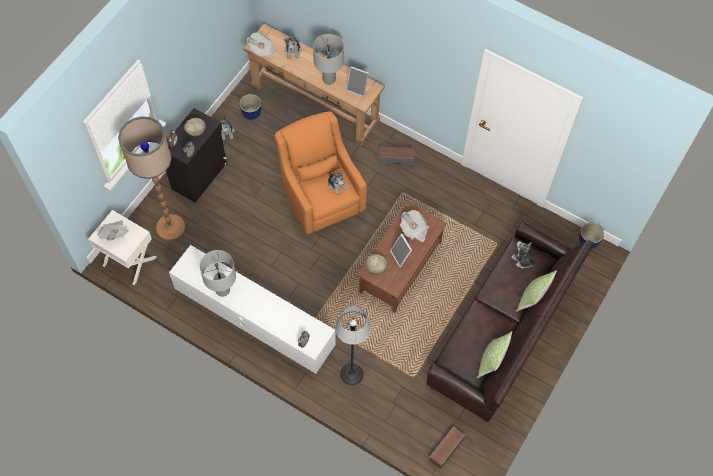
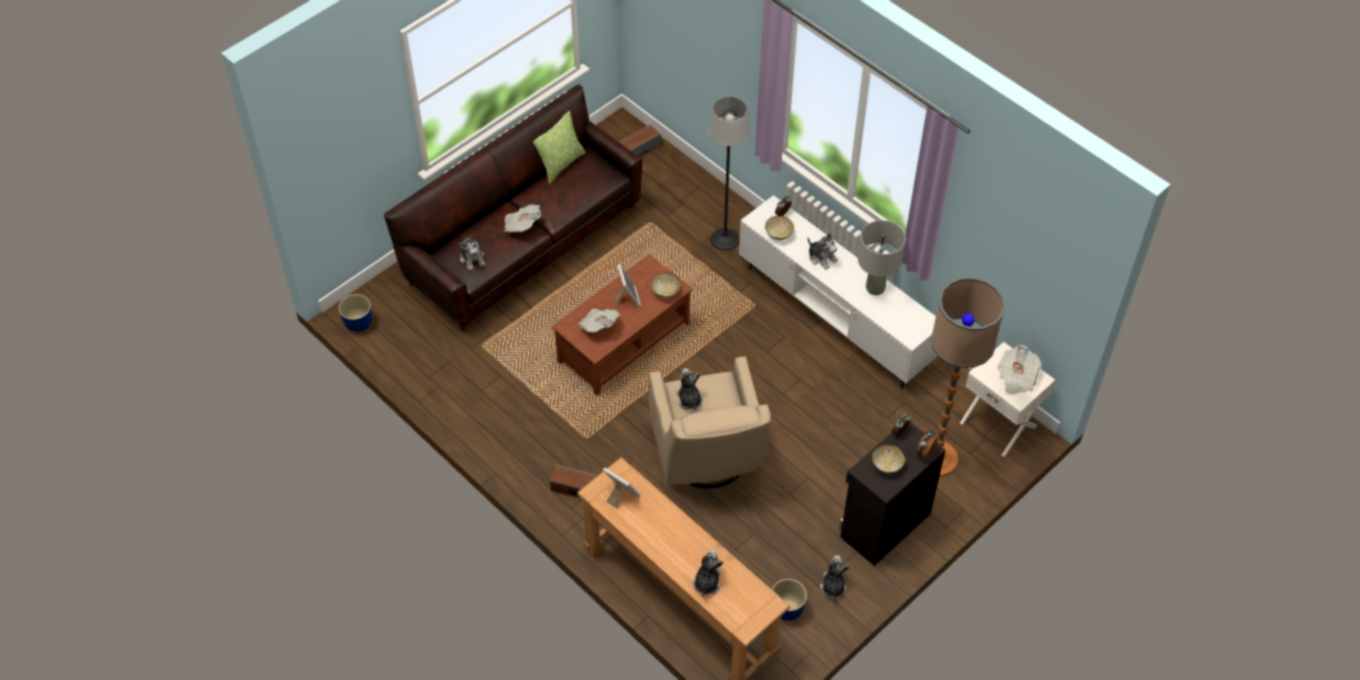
camera: 165 degrees left, 10 degrees down
(263, 50) = (757, 593): newspaper -> newspaper (522, 225)
(266, 308) = (822, 257): none -> plush toy
(302, 322) = (779, 234): none -> bowl
(321, 196) = (708, 457): orange armchair -> beige armchair
(329, 79) = (661, 520): grey table lamp -> none
(532, 298) = (480, 217): pillow -> none

